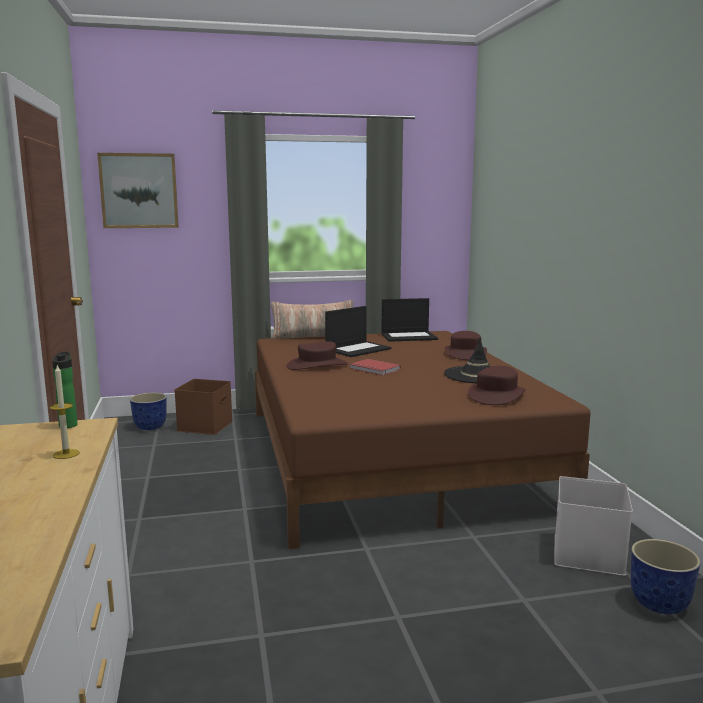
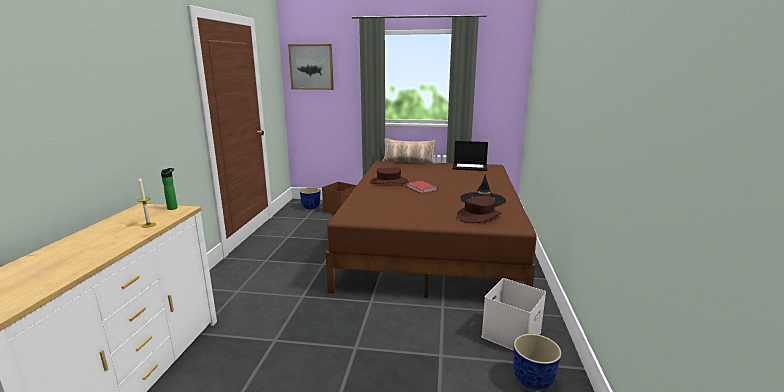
camera: 20 degrees right, 5 degrees up
(358, 349) = (426, 173): laptop -> none
(465, 353) = (493, 183): brown hat -> none

